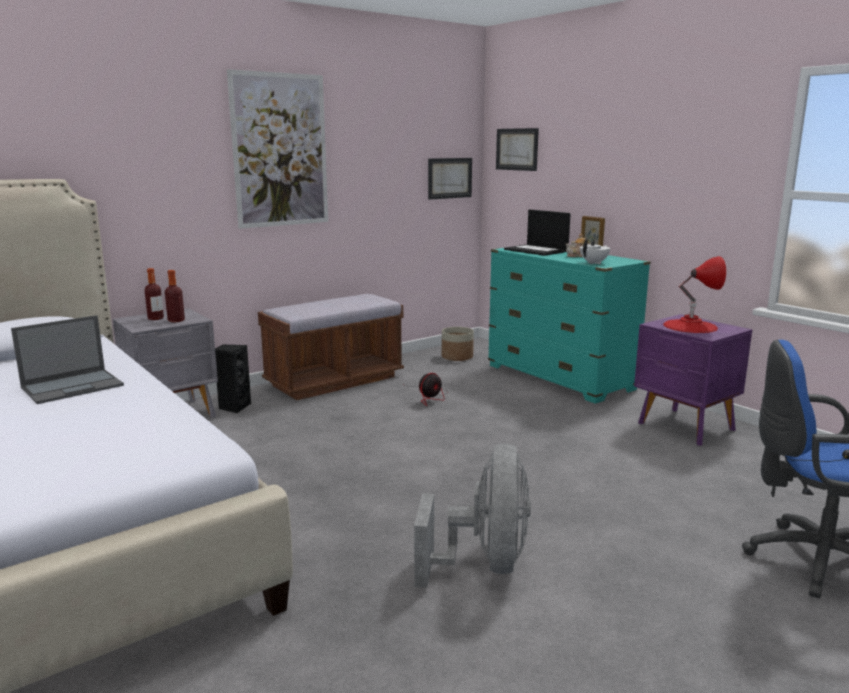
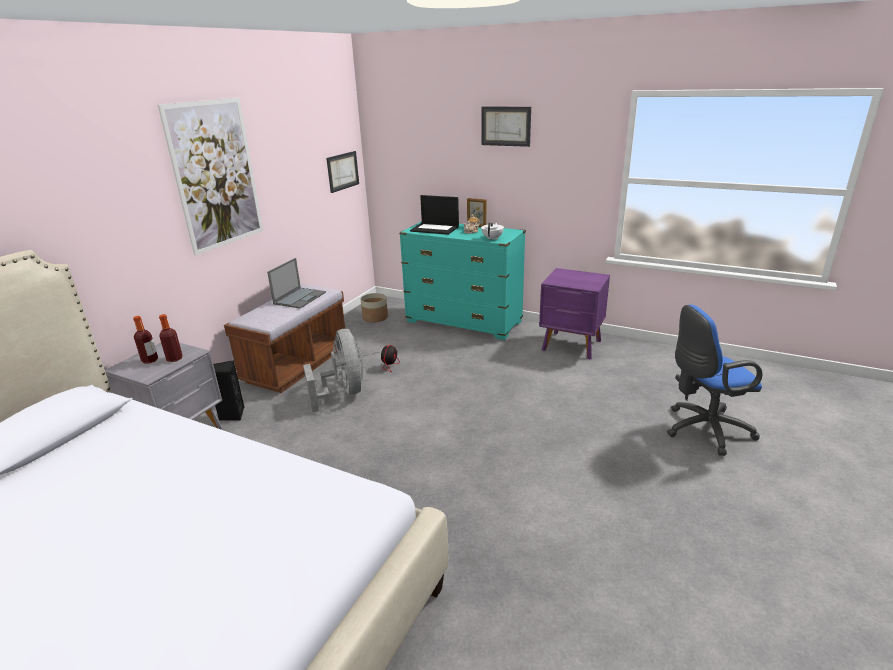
camera: 25 degrees left, 10 degrees up
(73, 386) = (166, 467): laptop -> laptop (300, 298)
(484, 564) = (538, 499): grey fan -> grey fan (343, 393)
(517, 149) = (396, 143): picture -> picture (506, 126)
(690, 326) = (573, 279): red table lamp -> none

